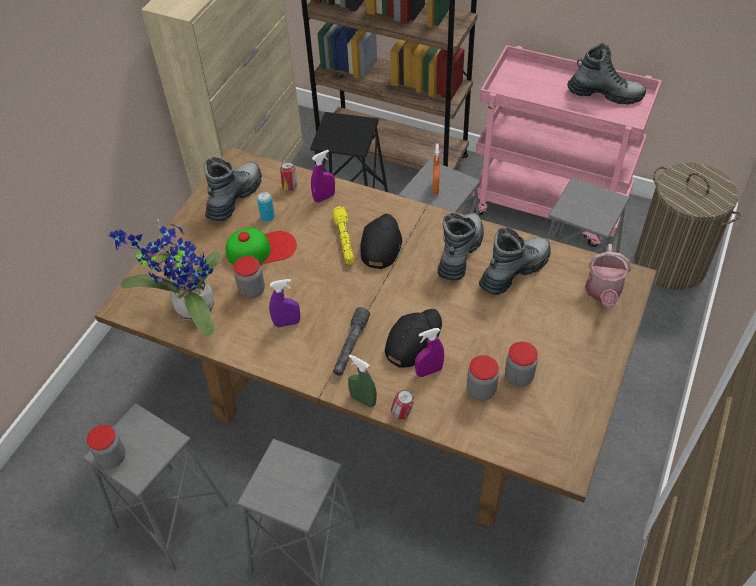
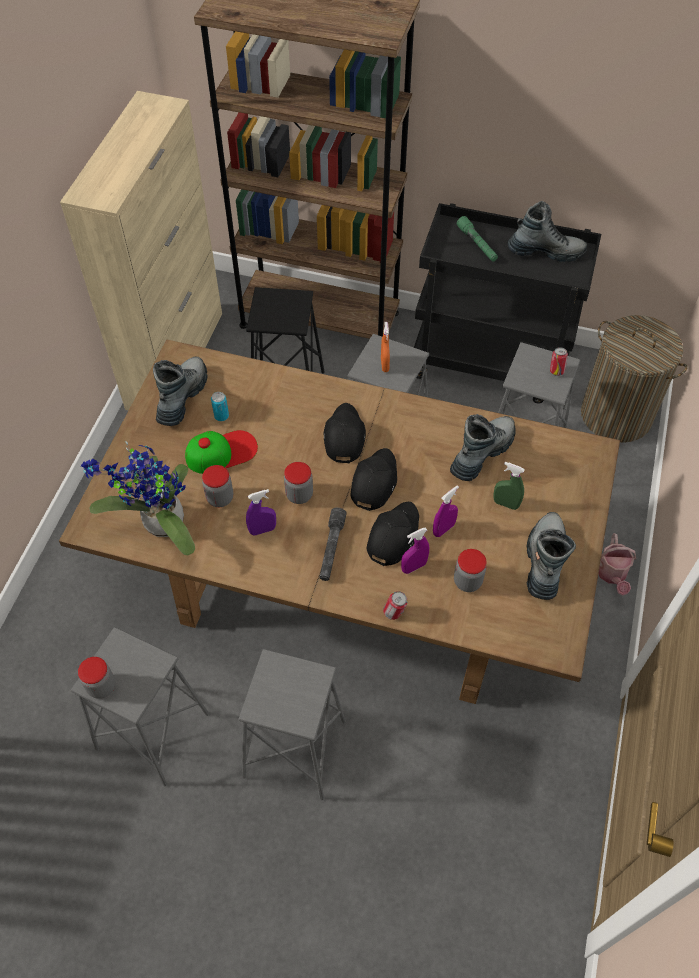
camera: 10 degrees left, 5 degrees up
(290, 187) = (239, 380): can -> can (556, 371)
(324, 197) = (277, 389): purple spray bottle -> purple spray bottle (443, 529)
(344, 241) = (306, 435): yellow flashlight -> none
(363, 400) = (353, 603): green spray bottle -> green spray bottle (505, 504)
(402, 288) = (374, 482): none -> black cap
(460, 252) = (425, 438): boot -> boot (544, 560)
(518, 377) = (502, 563): jar -> jar (299, 495)
(539, 84) = (477, 244): none -> green flashlight
(550, 206) = (490, 363): pink cart -> black cart
(603, 293) = (571, 469): watering can -> watering can (612, 575)

